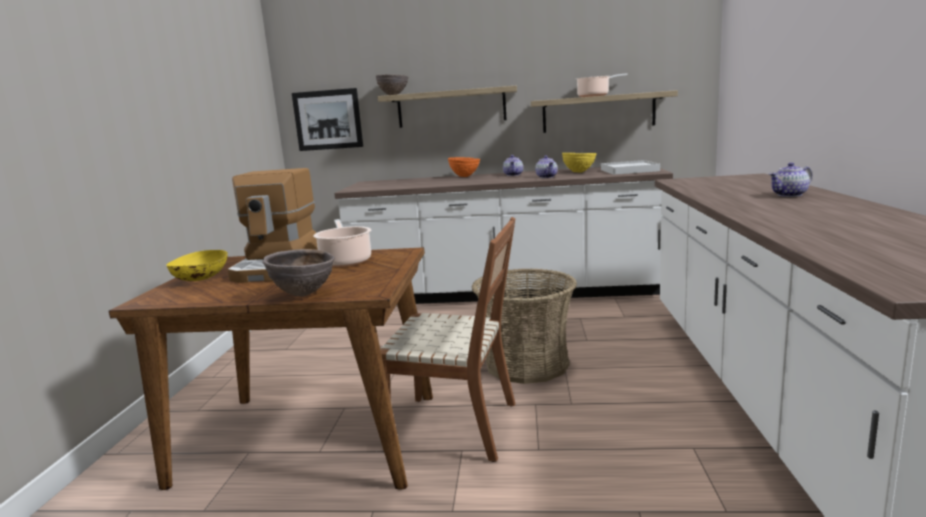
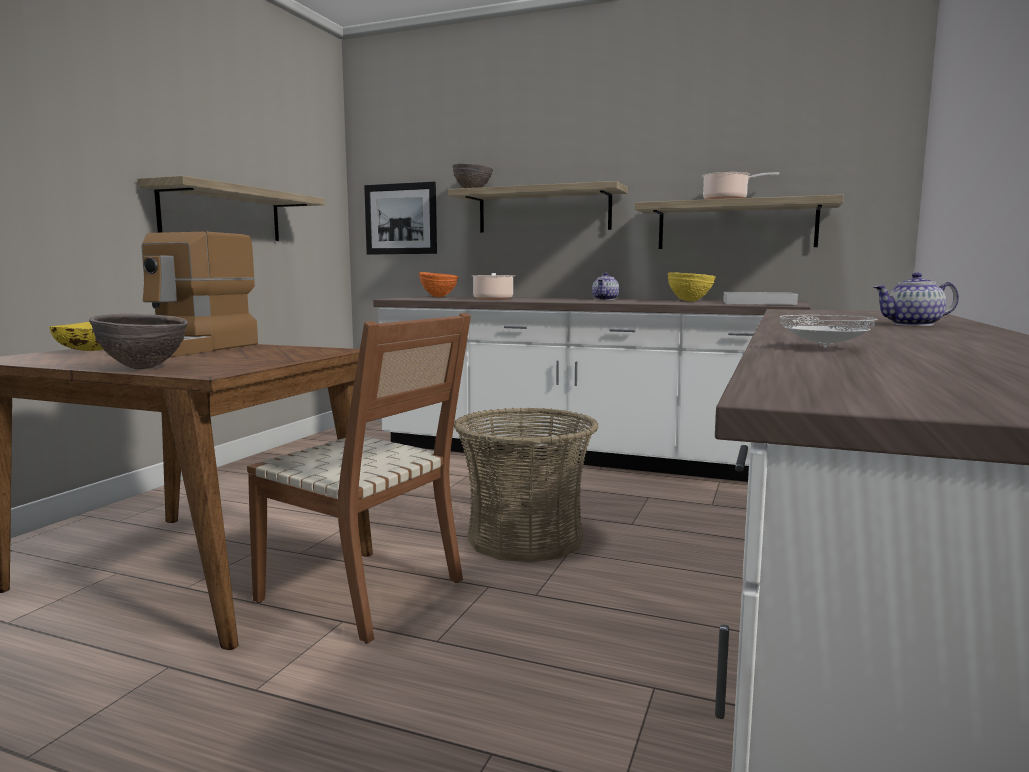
camera: 15 degrees right, 5 degrees down
(205, 135) = (222, 214): none -> shelf
(345, 261) = (263, 351): cooking pot -> cooking pot (493, 299)
(465, 176) = (547, 298): orange bowl -> orange bowl (439, 297)
(547, 177) = (638, 302): teapot -> none
(810, 232) = (825, 347): none -> white plate

